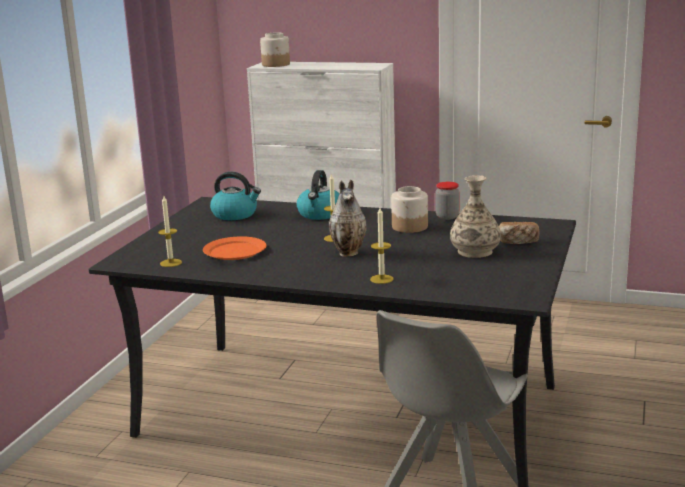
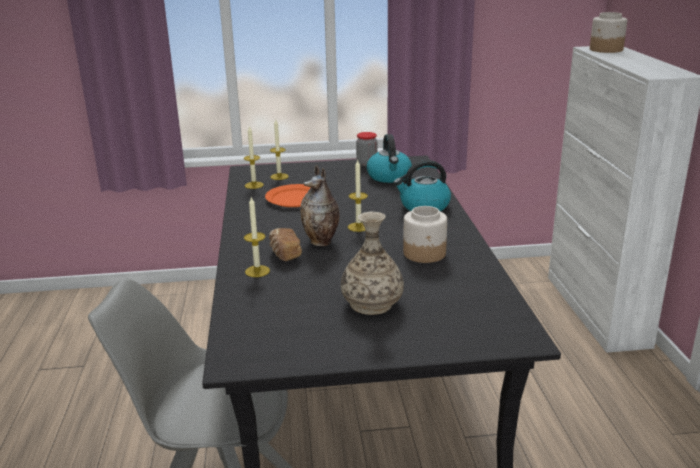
camera: 65 degrees right, 5 degrees up
(163, 251) = (279, 176): none -> candle
(447, 217) = (479, 266): jar -> jar (367, 163)
(518, 242) = (427, 324): bread -> bread (284, 254)

